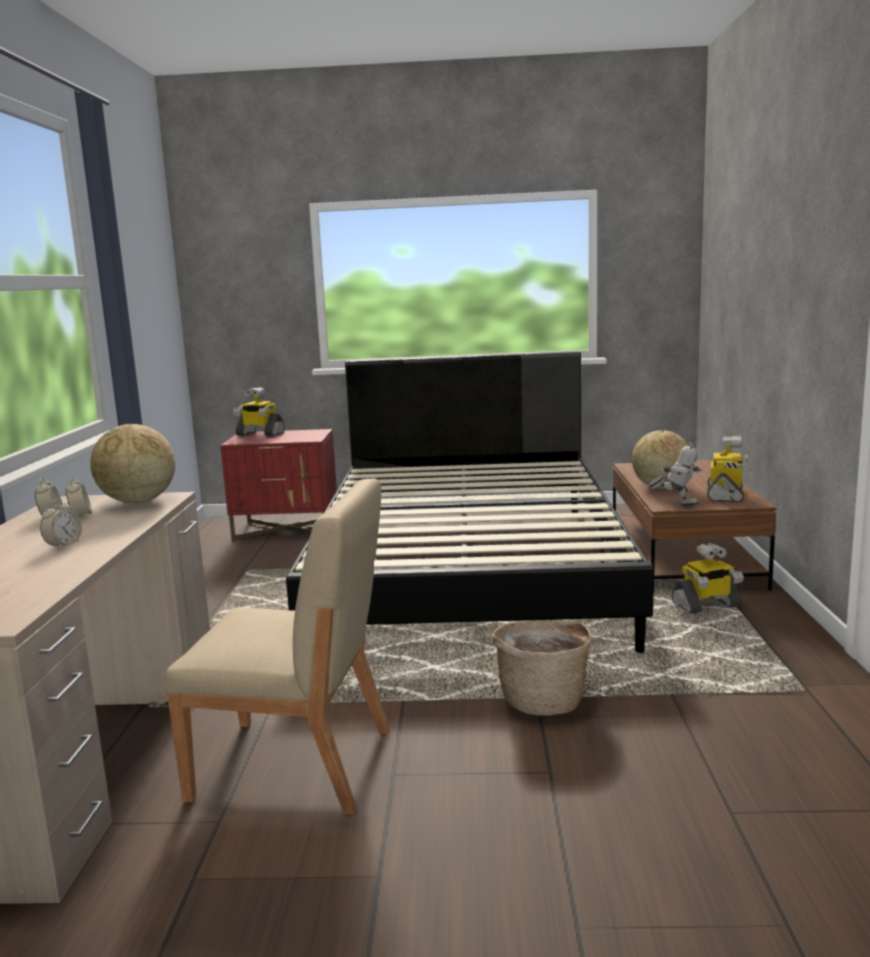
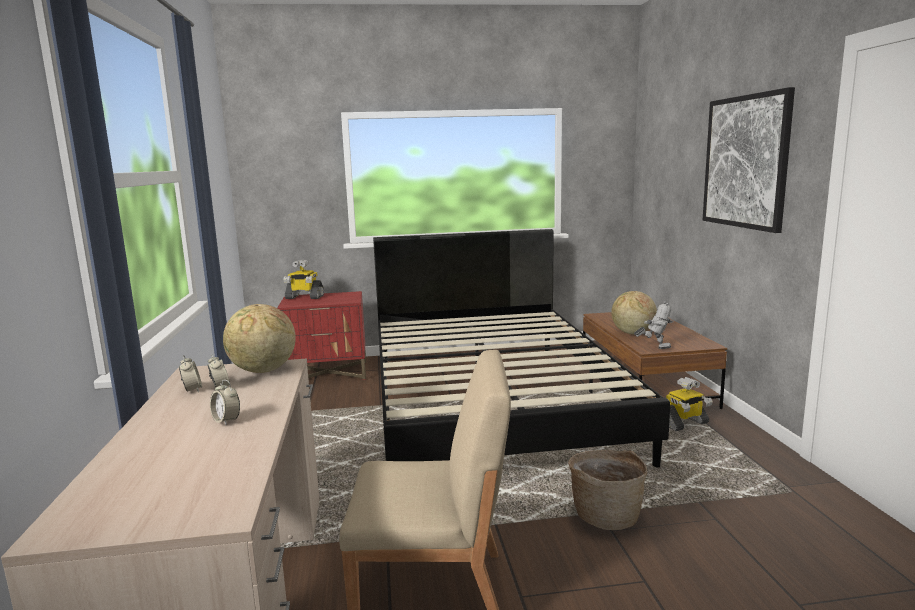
camera: 10 degrees left, 0 degrees up
(63, 545) = (226, 421): alarm clock -> alarm clock turned 120 degrees clockwise
(726, 495) = (684, 339): toy robot -> none
(799, 253) = (745, 162): none -> picture

